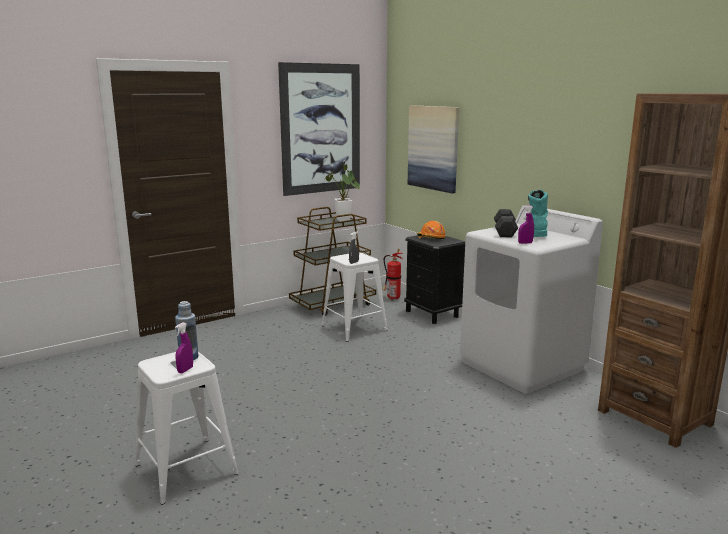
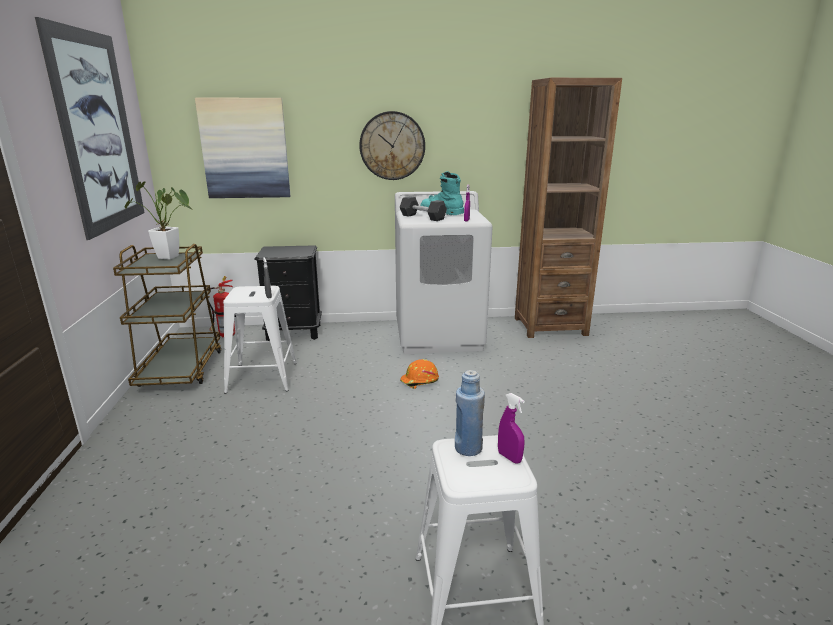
camera: 60 degrees left, 5 degrees up
(430, 237) = (278, 251): orange hard hat -> orange hard hat (419, 381)
(533, 158) = (392, 146): none -> wall clock

